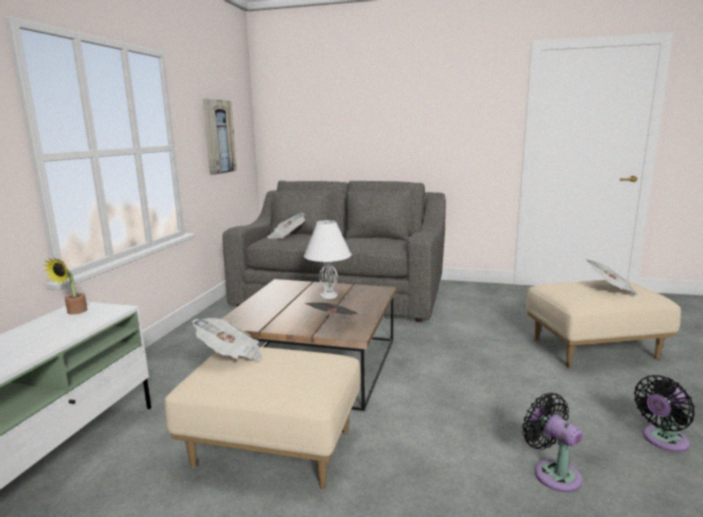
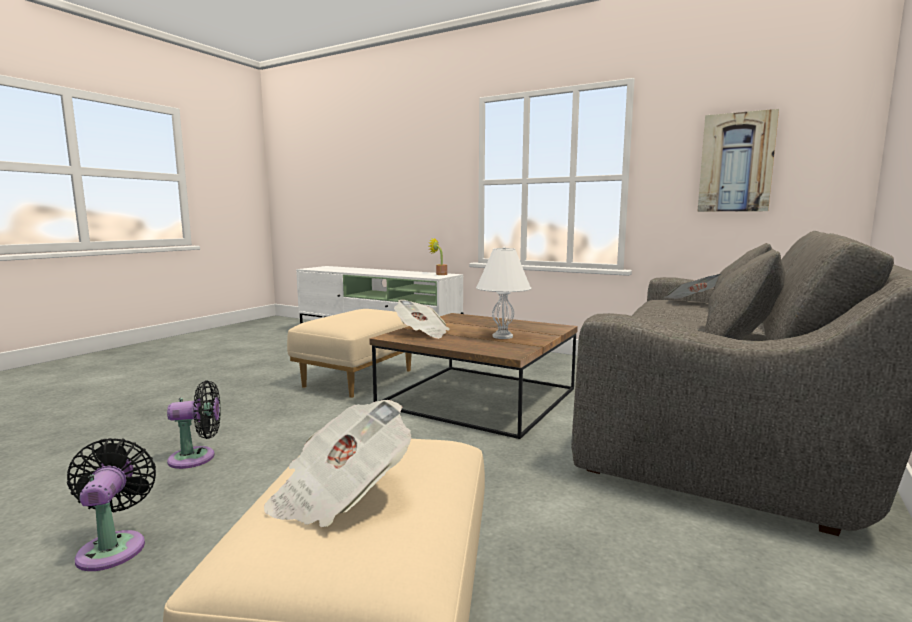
camera: 105 degrees right, 5 degrees down
(231, 356) = (383, 311): newspaper -> none

